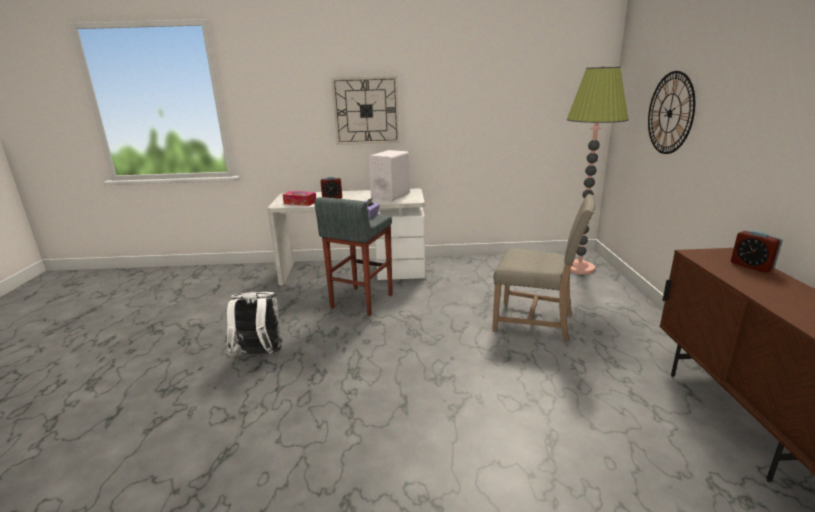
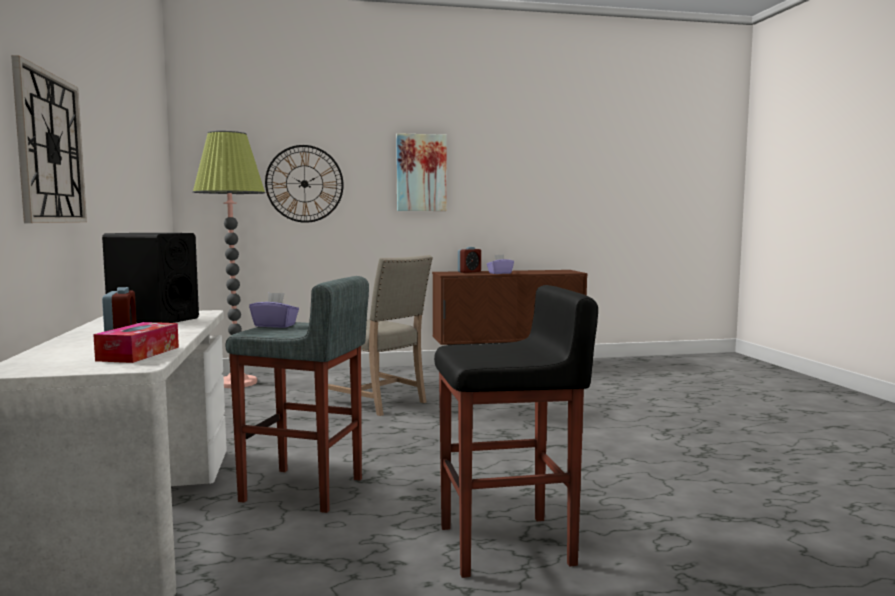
camera: 100 degrees left, 15 degrees down
(259, 355) = (508, 546): white backpack -> black stool
(390, 196) = (153, 319): white speaker -> black speaker
(536, 322) = (378, 401): beige chair -> beige chair turned 120 degrees clockwise
(744, 283) = (500, 273): none -> purple tissue box
(764, 109) = (421, 173): none -> picture

